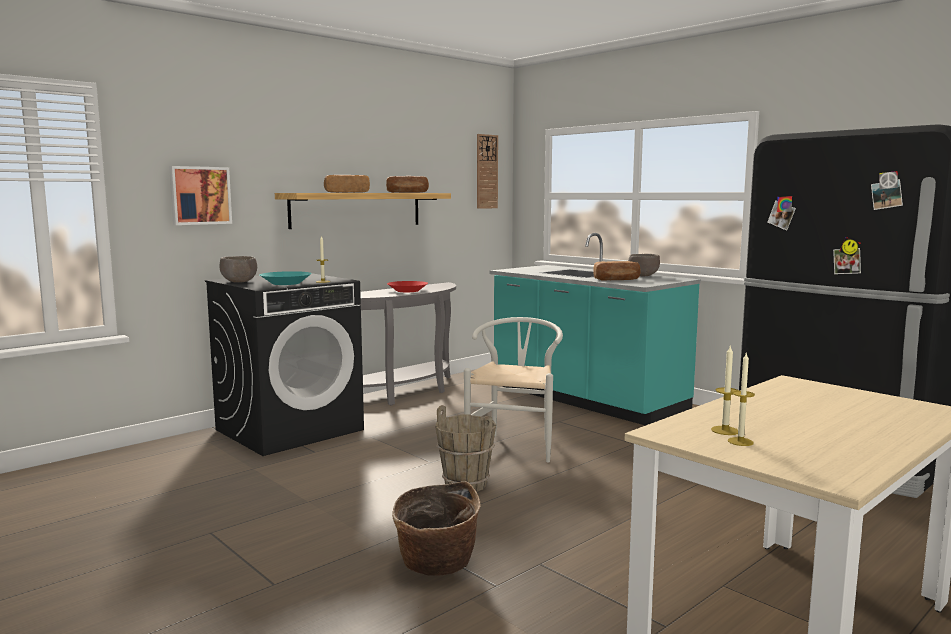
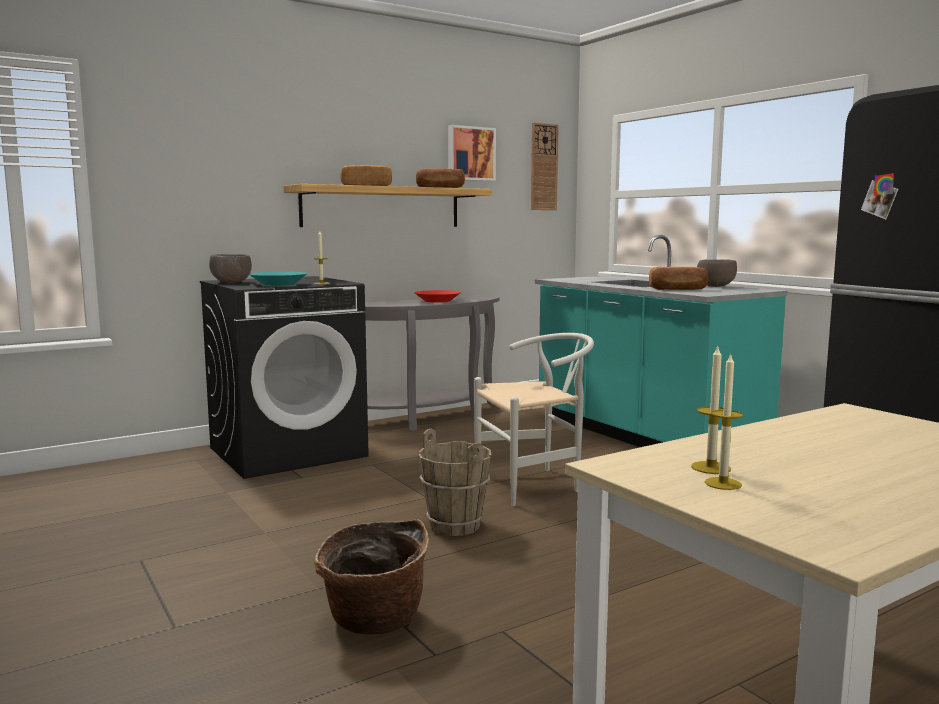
camera: 10 degrees right, 0 degrees up
(200, 195) = (196, 186): picture -> picture (470, 153)
(515, 445) = (535, 483): white chair -> white chair turned 45 degrees clockwise

